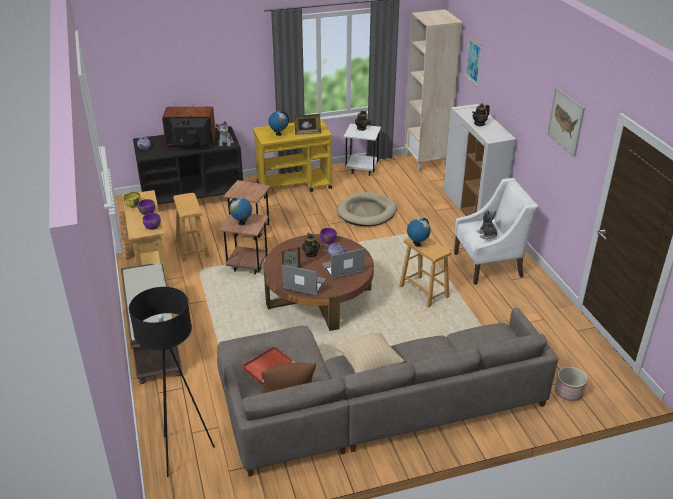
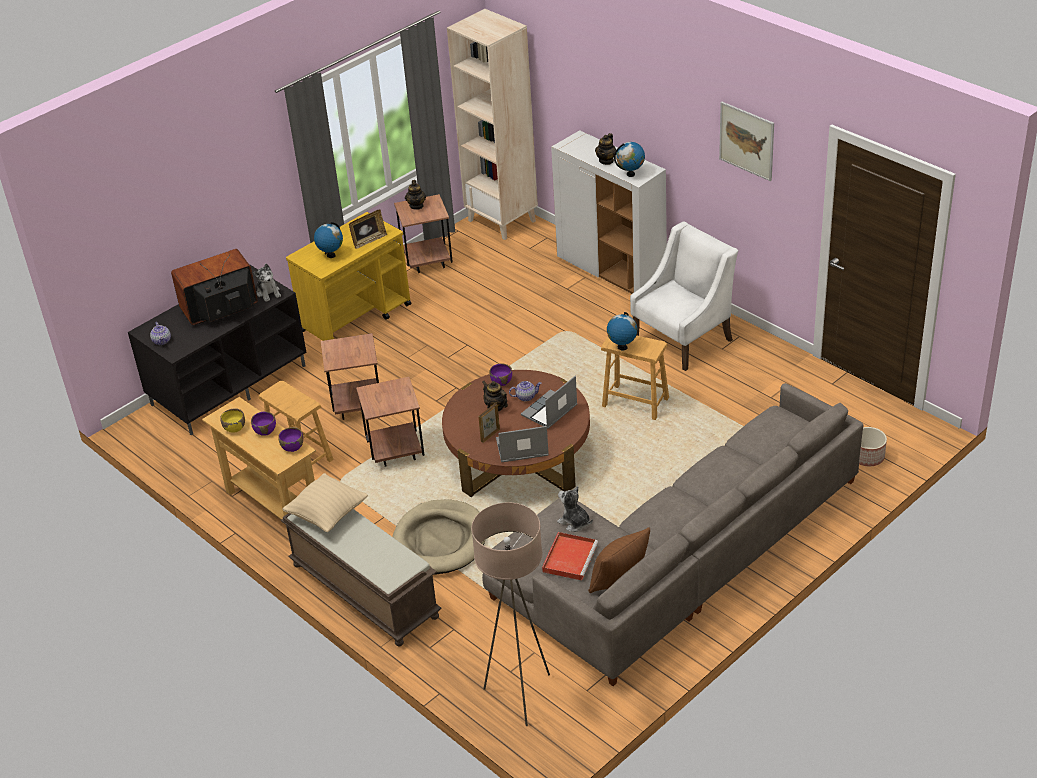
camera: 25 degrees left, 5 degrees up
(182, 453) = (520, 696): black floor lamp -> beige floor lamp
(241, 223) = (385, 399): globe -> globe (630, 174)
(362, 170) = (427, 262): white side table -> brown side table
(367, 212) = (484, 322): beige dog bed -> beige dog bed (440, 541)
(369, 364) = (673, 510): beige pillow -> beige pillow (327, 515)
(473, 61) = (557, 74): picture -> none
(487, 235) = (682, 304): plush toy -> plush toy (574, 522)

